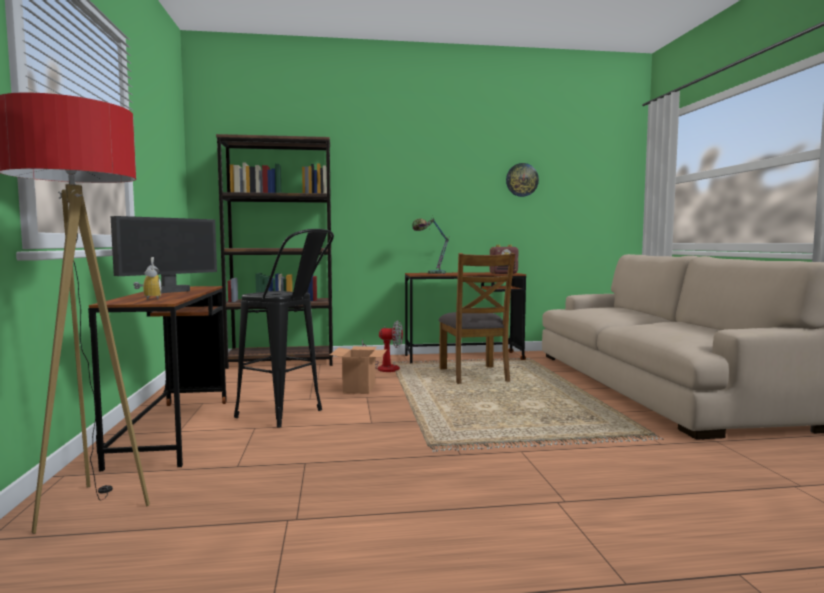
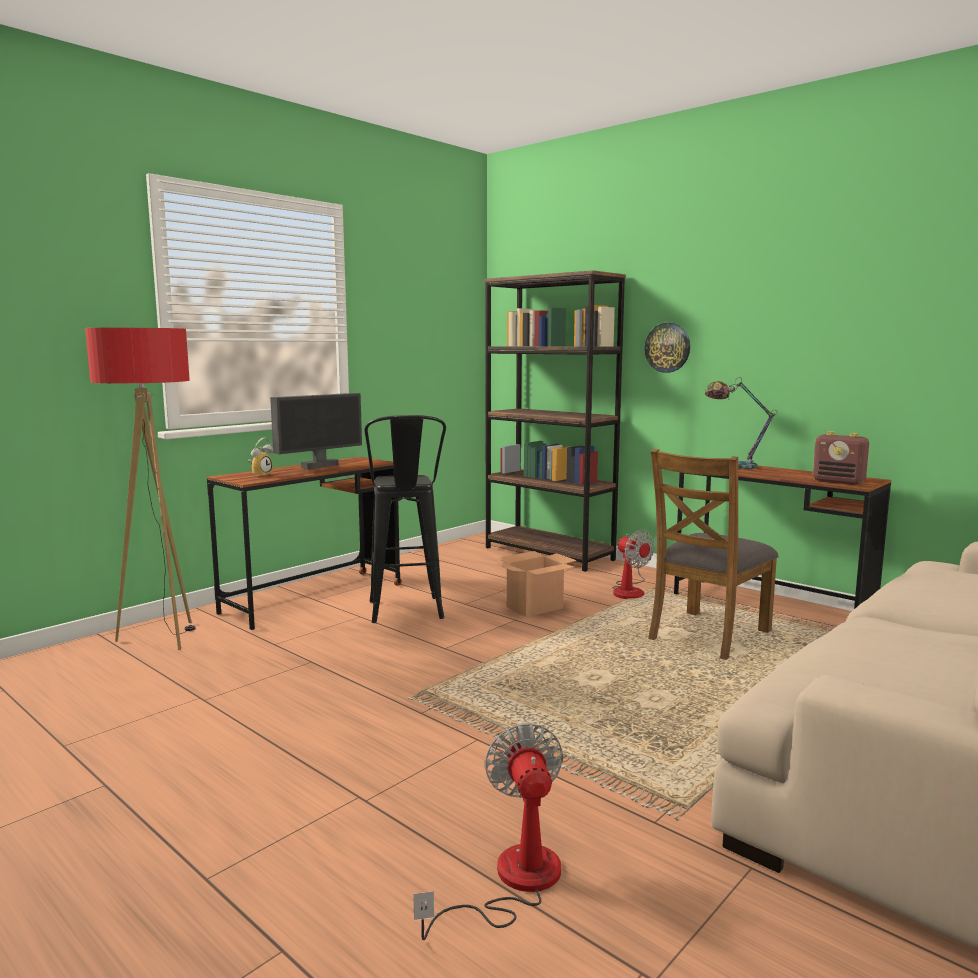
camera: 50 degrees right, 5 degrees up
(168, 292) = (319, 466): monitor -> monitor turned 45 degrees counterclockwise
(522, 180) = (929, 310): wall clock -> wall clock (667, 347)
(698, 489) = (512, 882): none -> fan

